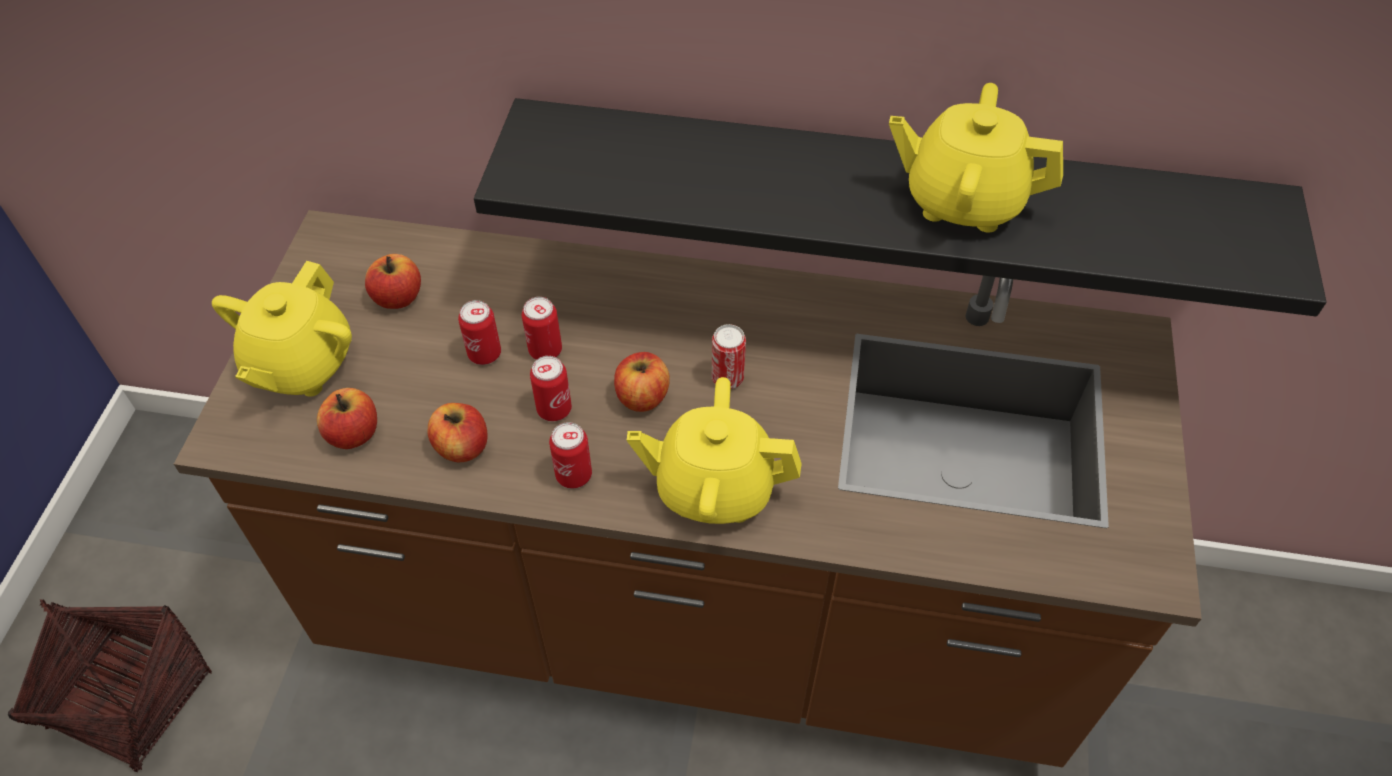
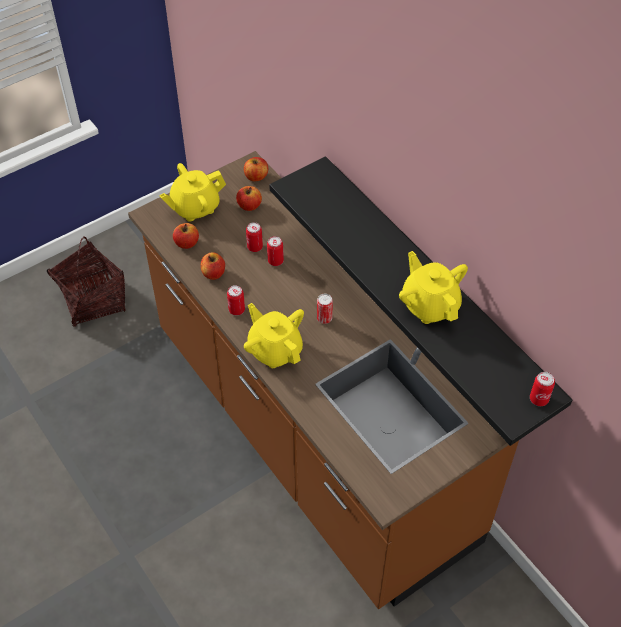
camera: 45 degrees right, 0 degrees up
(554, 409) = (255, 283): can -> can (539, 399)
(642, 397) = (288, 302): apple -> apple (256, 176)

